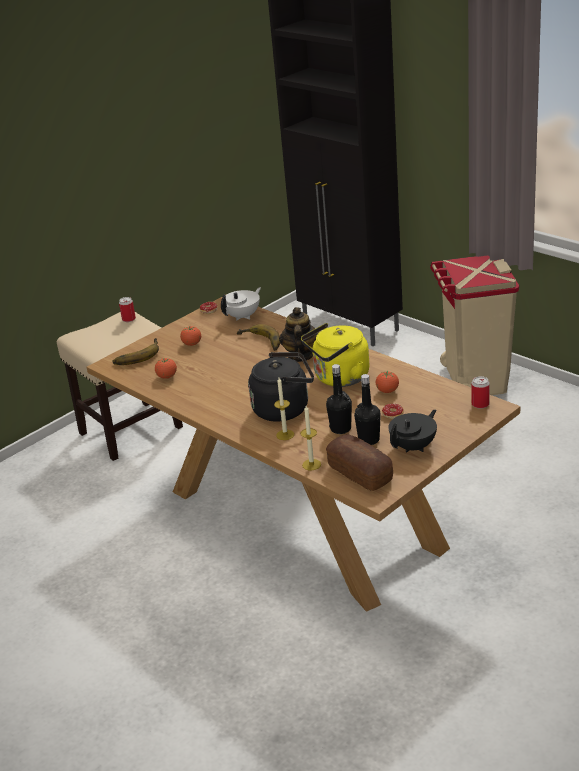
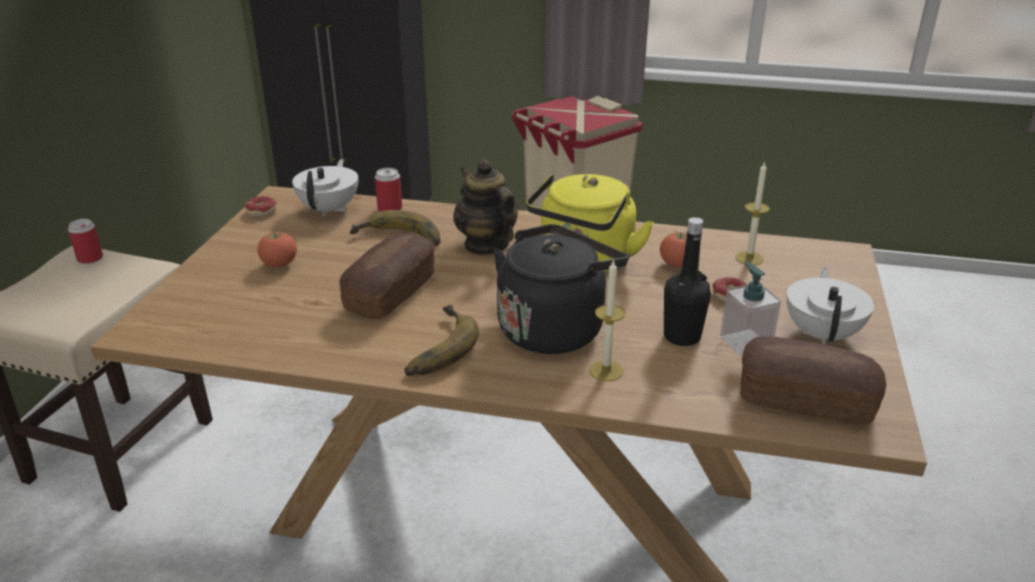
camera: 35 degrees left, 0 degrees up
(136, 355) = (185, 304): banana -> banana (434, 347)
(167, 377) = (282, 326): tomato -> none
(228, 372) = (391, 293): none -> bread
(311, 464) = (712, 409): candle -> candle (749, 258)
(369, 440) = (745, 342): black bottle -> soap dispenser
(414, 446) = (822, 334): black teapot -> white teapot
(480, 404) = (822, 253): can -> can (390, 209)

